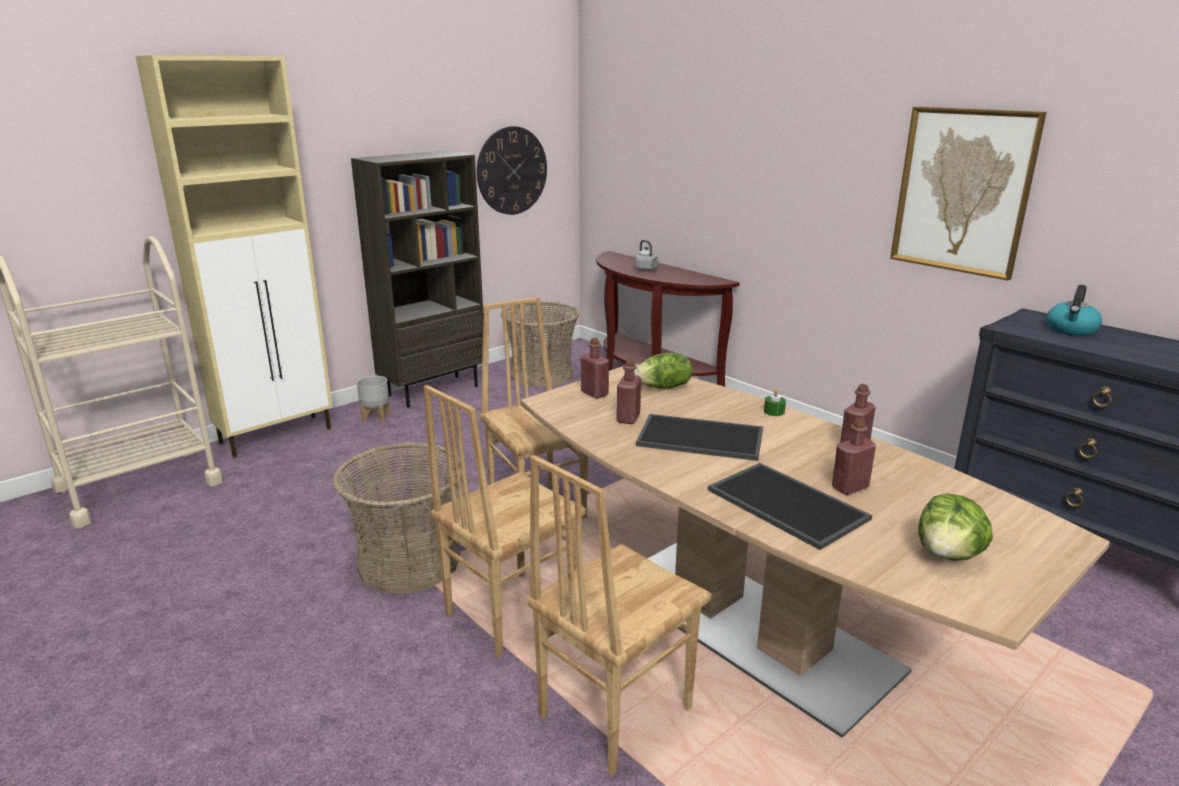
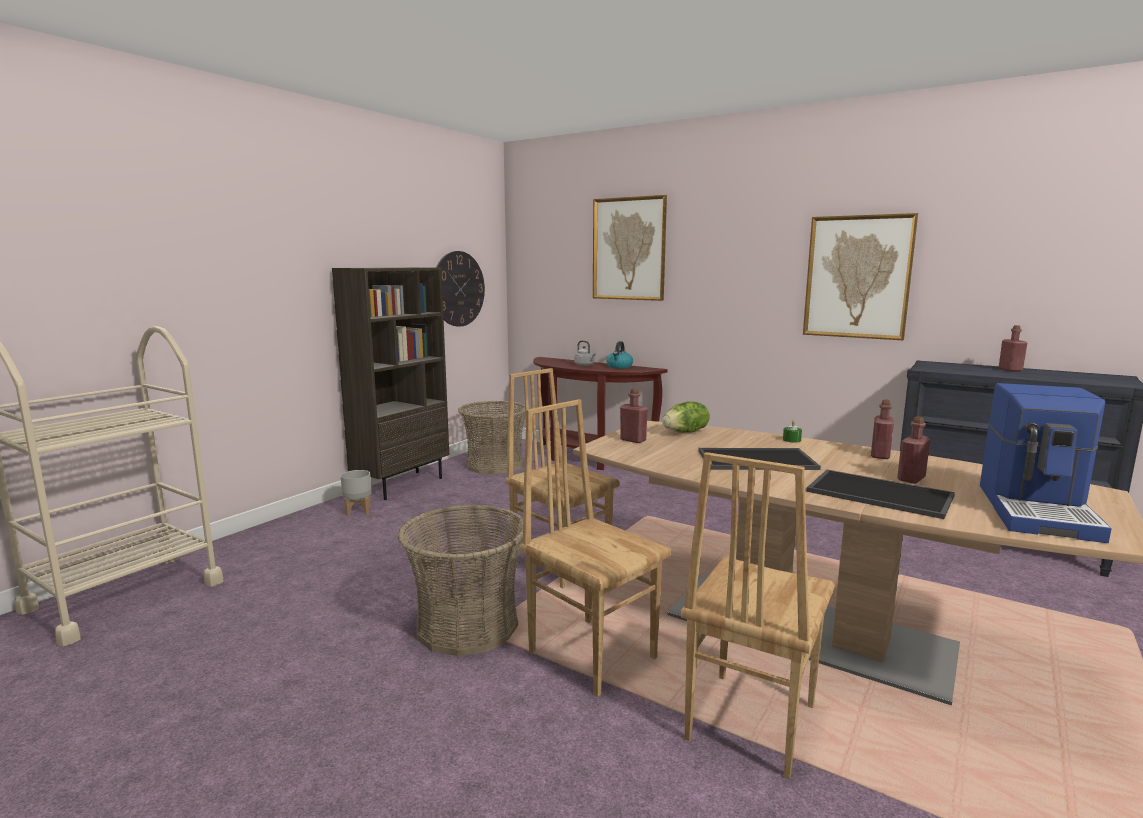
camera: 15 degrees left, 10 degrees down
(277, 435) = (263, 535): beige cabinet -> none
(508, 612) = (593, 654): brown chair -> brown chair turned 105 degrees clockwise
(628, 418) = (681, 453): red bottle -> red bottle (1010, 370)
(705, 130) = (629, 249): none -> picture
(948, 555) = (1038, 511): lettuce -> coffee machine
(1071, 330) = (968, 368): kettle -> kettle (619, 367)

